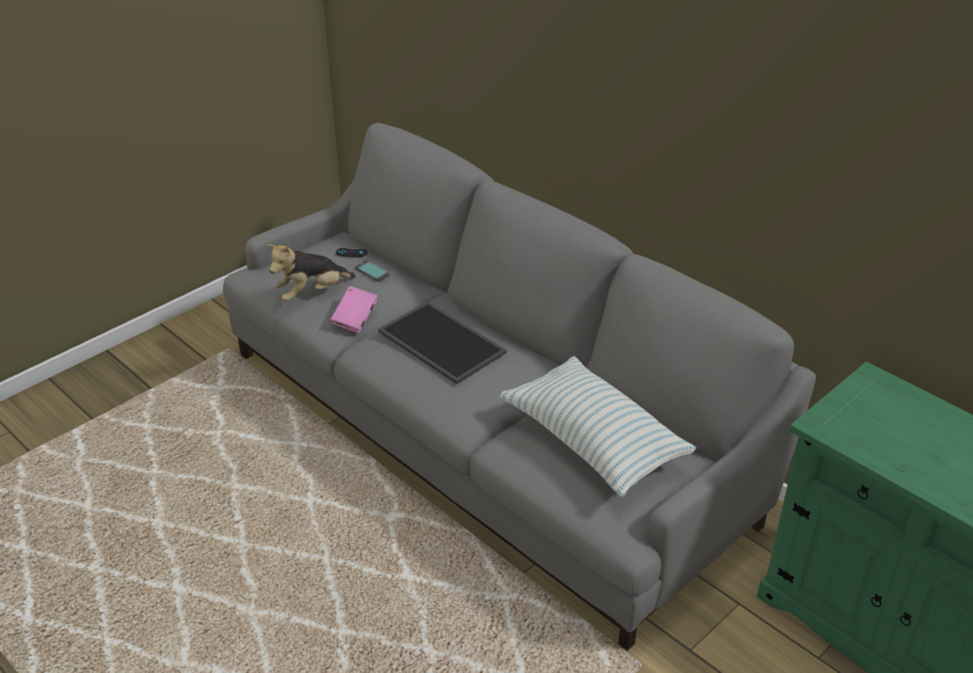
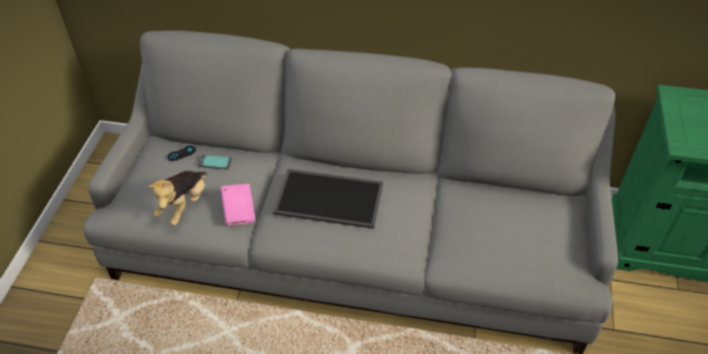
camera: 35 degrees left, 10 degrees up
(593, 441) = (503, 224): pillow -> none

